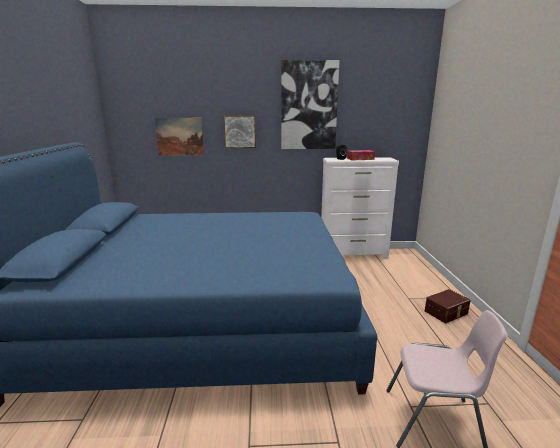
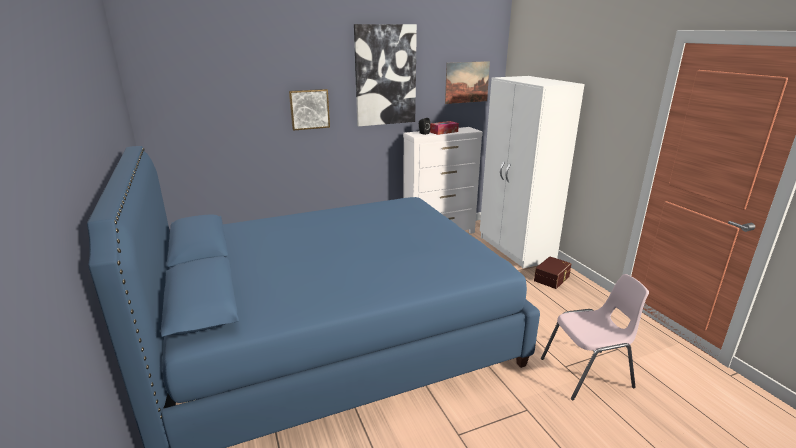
camera: 20 degrees left, 5 degrees up
(180, 136) = (235, 120): picture -> picture (467, 82)
(422, 279) = (516, 249): none -> white wardrobe

